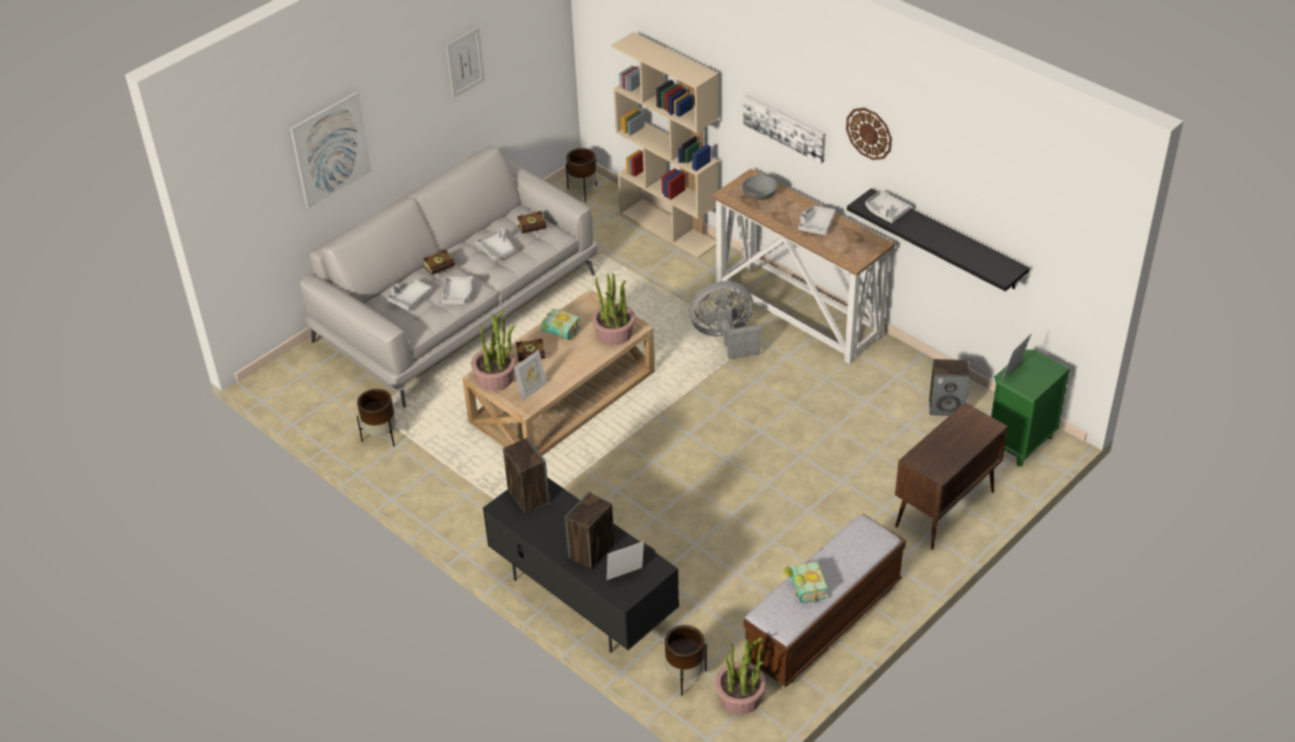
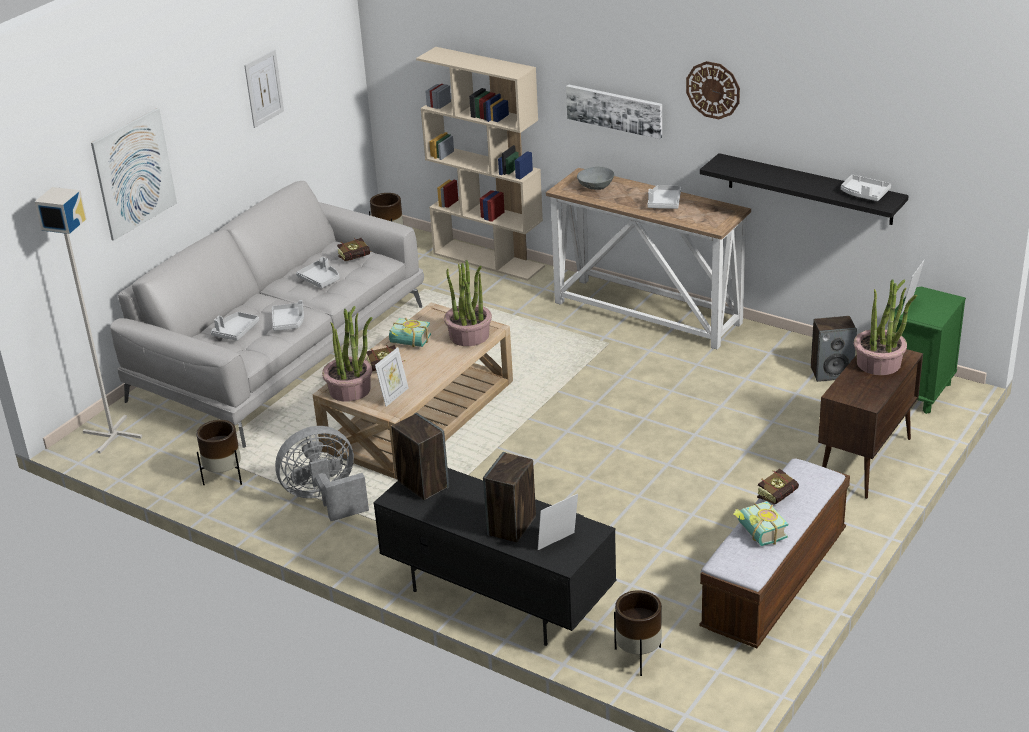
camera: 10 degrees left, 10 degrees down
(295, 375) = (112, 434): none -> grey floor lamp
(443, 269) = (265, 302): book -> book (779, 495)
(726, 338) = (579, 343): grey fan -> grey fan (325, 499)
(740, 697) = (708, 667): potted plant -> potted plant (879, 363)
(885, 212) = (741, 169): grey tray -> grey tray (864, 194)

